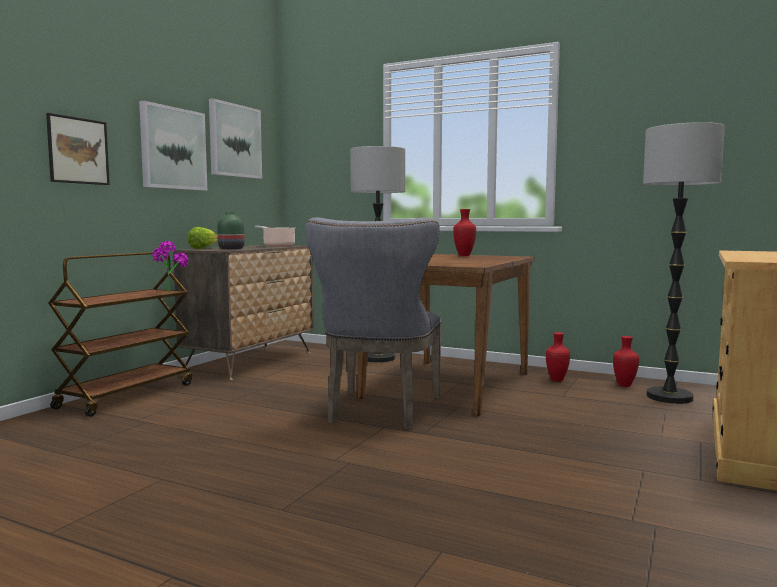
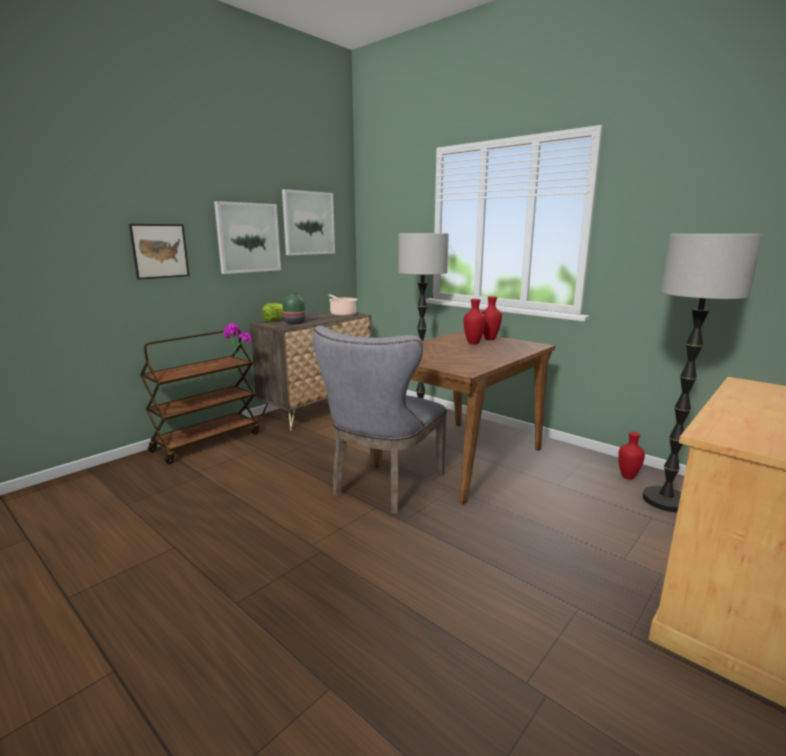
camera: 15 degrees right, 10 degrees up
(556, 380) = (563, 462): red vase -> red vase (472, 343)

